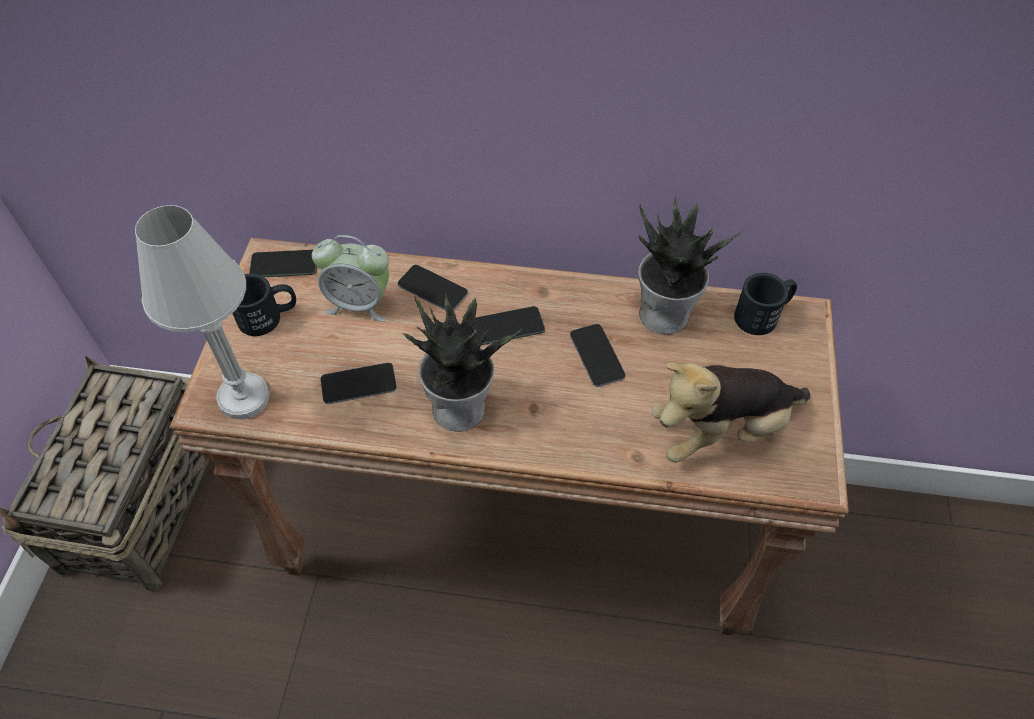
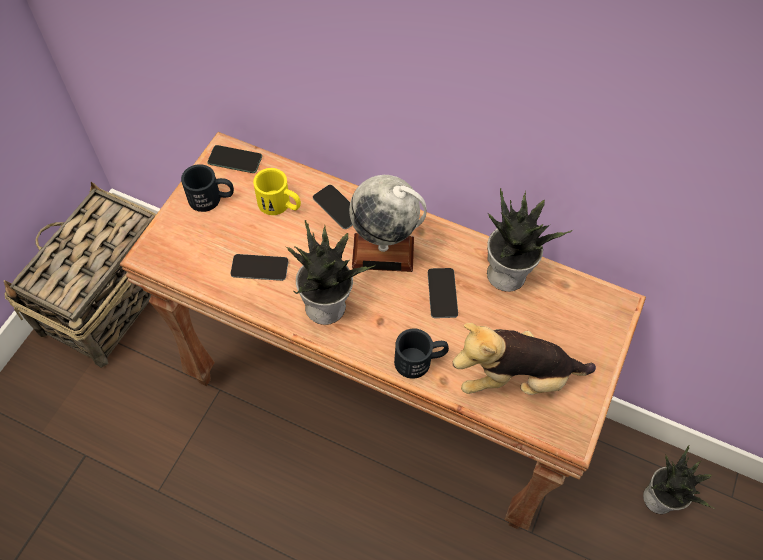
camera: 15 degrees right, 5 degrees up
(244, 398) = (176, 256): white table lamp -> none
(359, 303) = (280, 205): alarm clock -> yellow mug
(508, 326) = (383, 252): phone -> globe
(763, 315) = (585, 295): black mug -> black mug (420, 360)
(877, 550) = (660, 498): none -> potted plant

